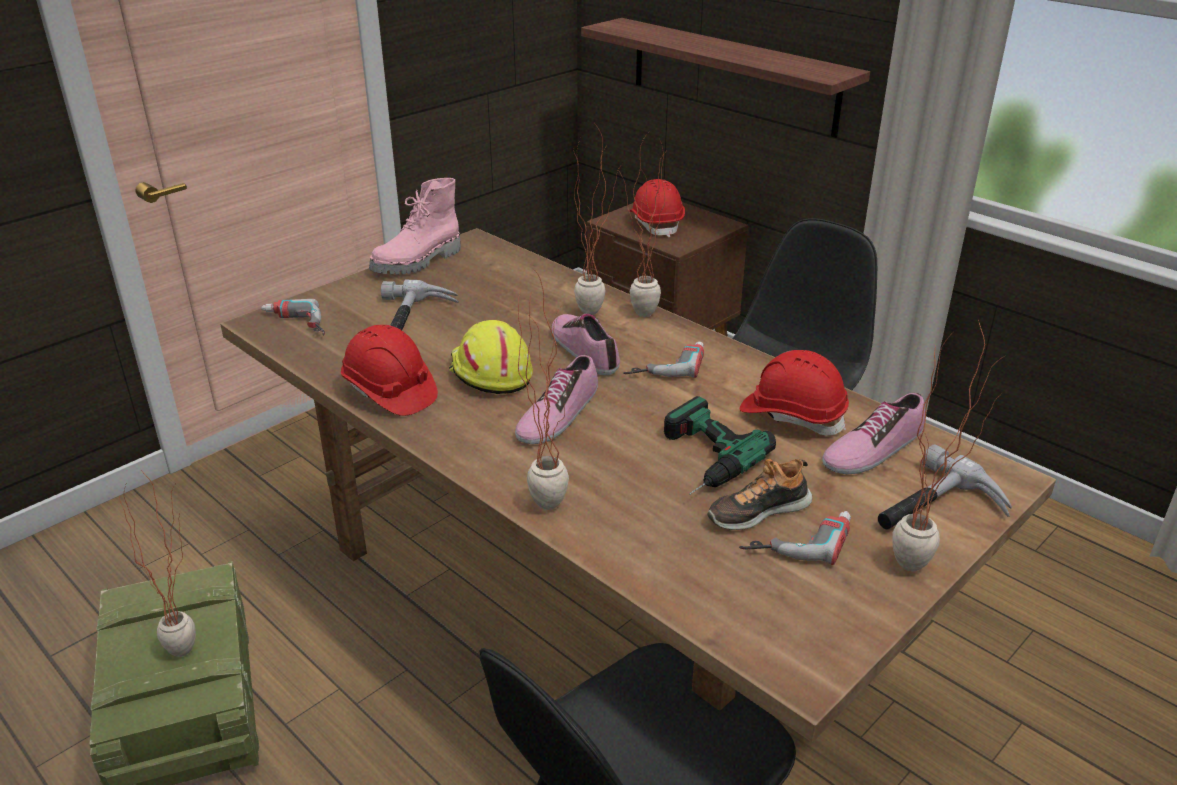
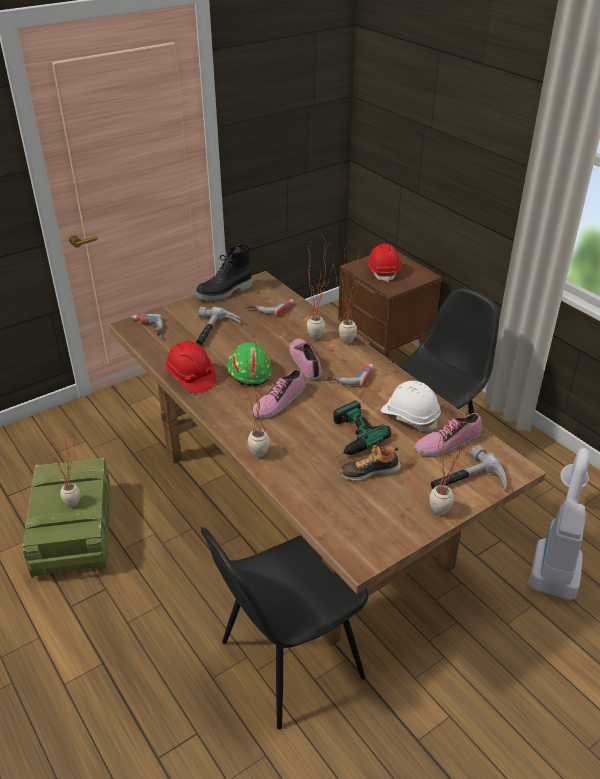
camera: 10 degrees right, 5 degrees up
(418, 262) = (225, 293): pink boot -> black boot
(489, 373) = (248, 371): yellow hard hat -> green hard hat
(732, 75) = (438, 182): shelf -> none
(792, 415) = (410, 416): red hard hat -> white hard hat
(797, 538) = (384, 489): power drill -> power drill (270, 307)
(1027, 631) = (557, 554): none -> vacuum cleaner

